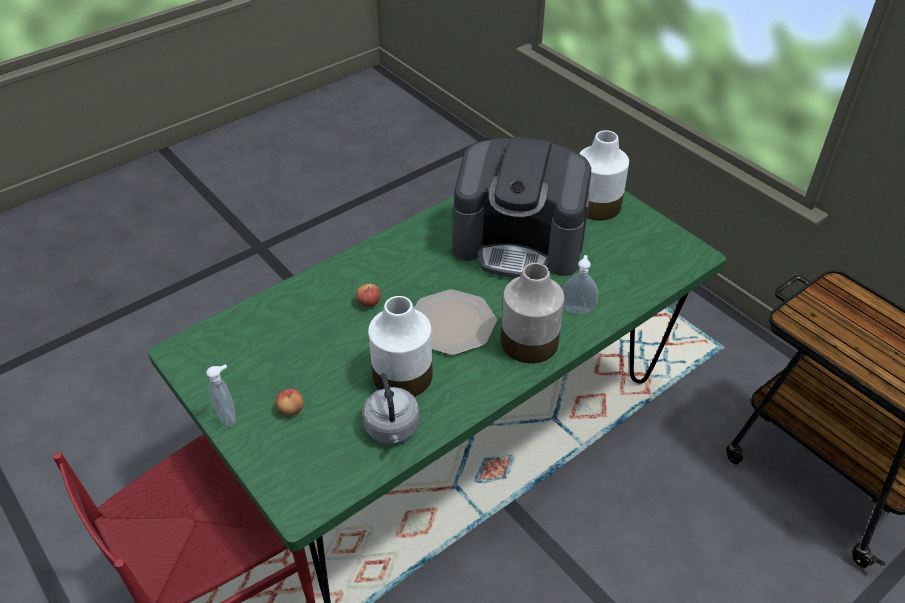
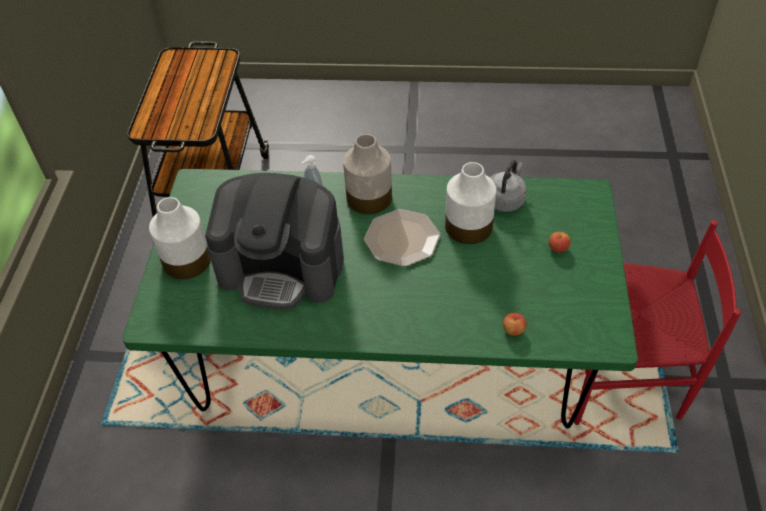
camera: 135 degrees left, 5 degrees up
(229, 416) = (603, 268): soap dispenser -> none
(369, 302) = (440, 291): apple -> apple (513, 330)
(519, 242) = (282, 267): coffee machine -> coffee machine turned 135 degrees clockwise

